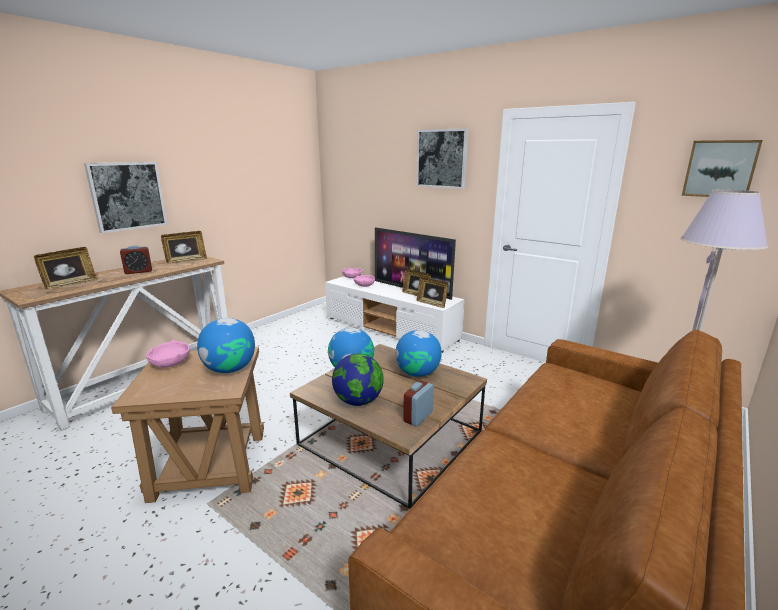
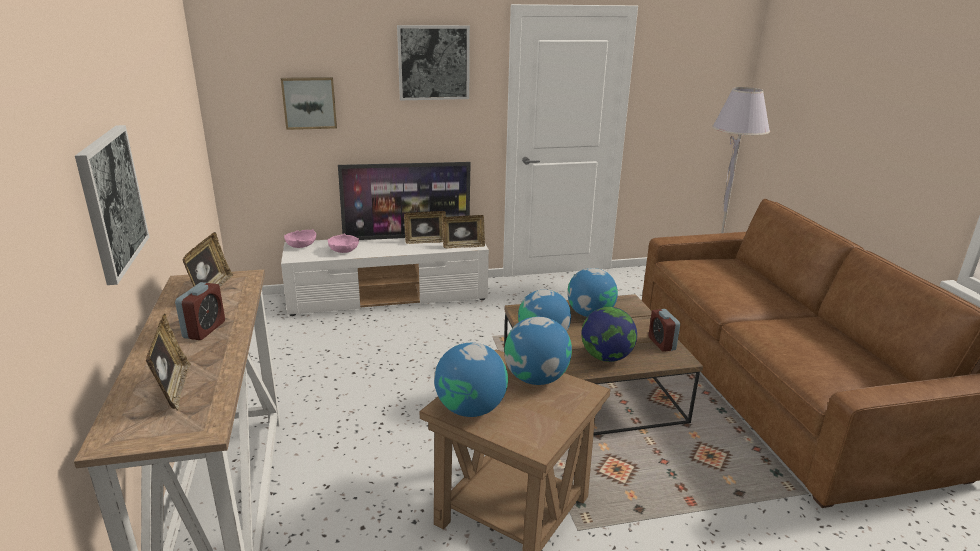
camera: 50 degrees left, 5 degrees up
(169, 363) = (471, 409): pink bowl -> globe
(720, 169) = (699, 65): picture -> picture (309, 103)

